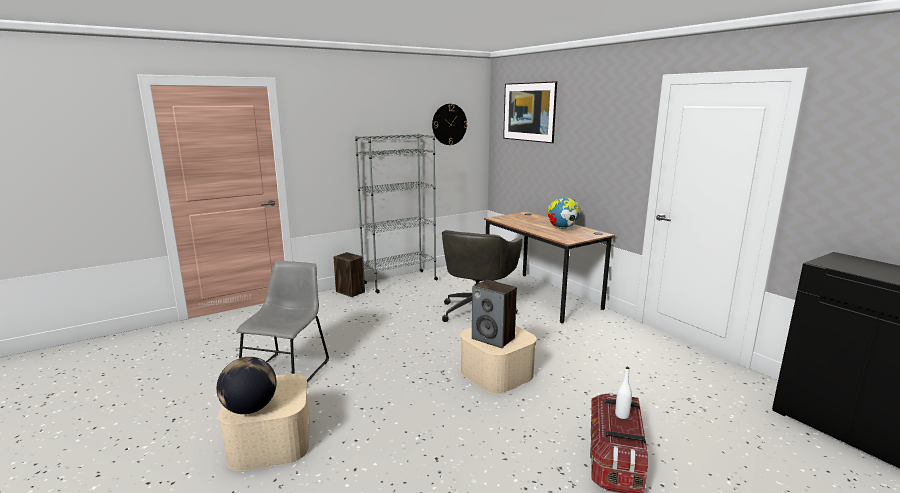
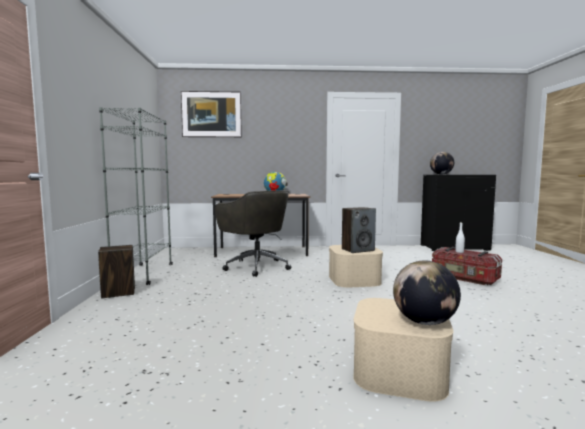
camera: 60 degrees left, 10 degrees down
(287, 371) = (259, 346): grey chair -> none
(449, 124) = (144, 118): wall clock -> none
(837, 264) = (441, 174): none -> globe

